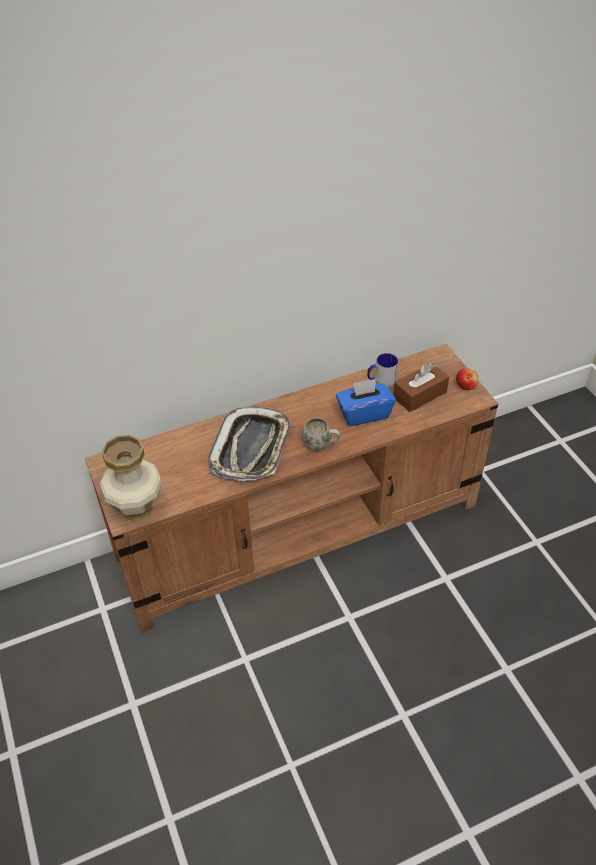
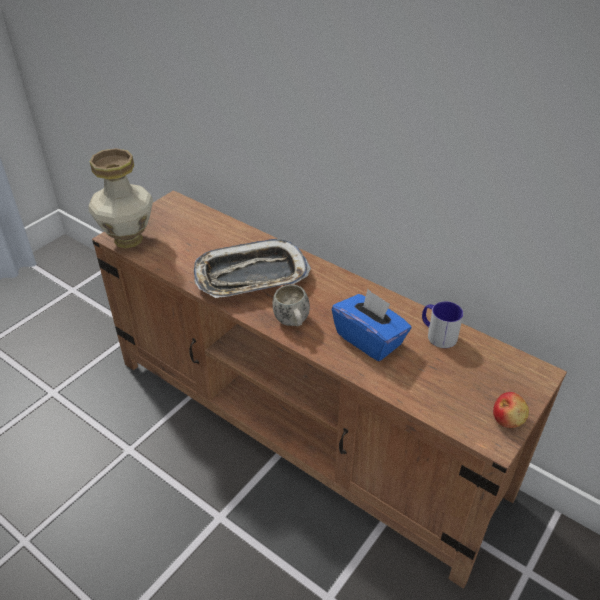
camera: 60 degrees right, 5 degrees down
(419, 395) = (446, 378): brown tissue box -> none

